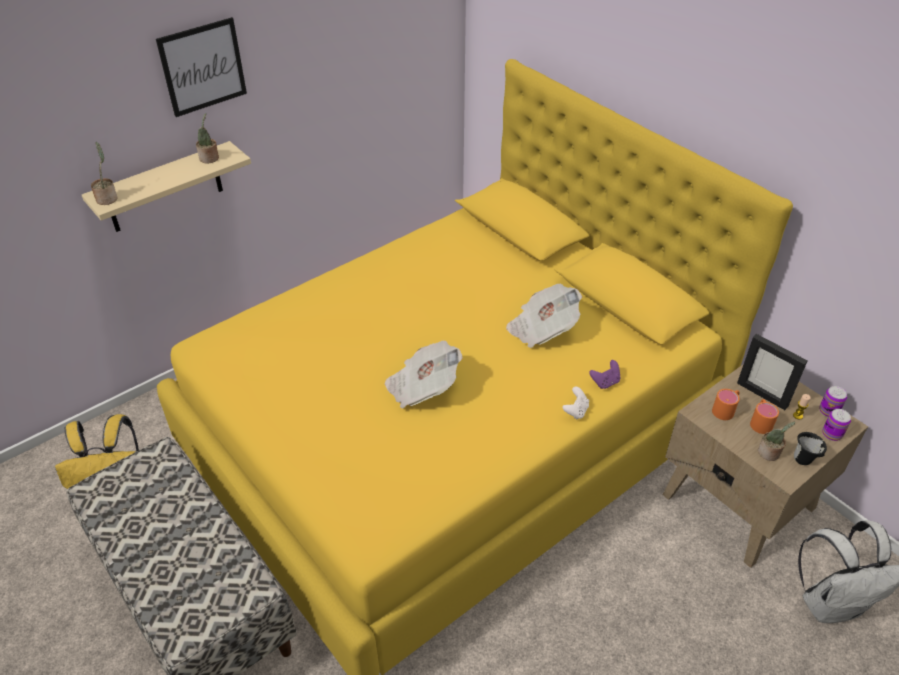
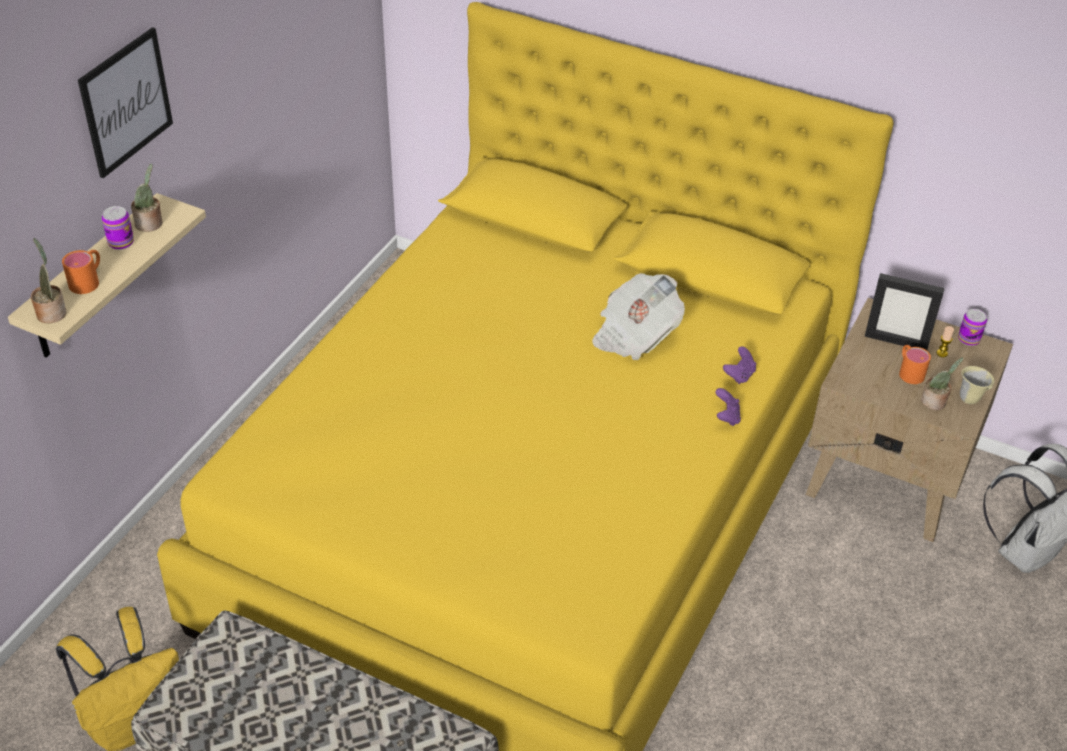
camera: 25 degrees left, 0 degrees up
(422, 388) = (540, 444): newspaper -> none
(575, 411) = (726, 417): white game controller -> purple game controller
(726, 409) = (868, 369): orange mug -> orange mug (88, 280)
(804, 460) = (970, 398): black mug -> beige mug
(832, 434) = (983, 362): can -> can (121, 242)

